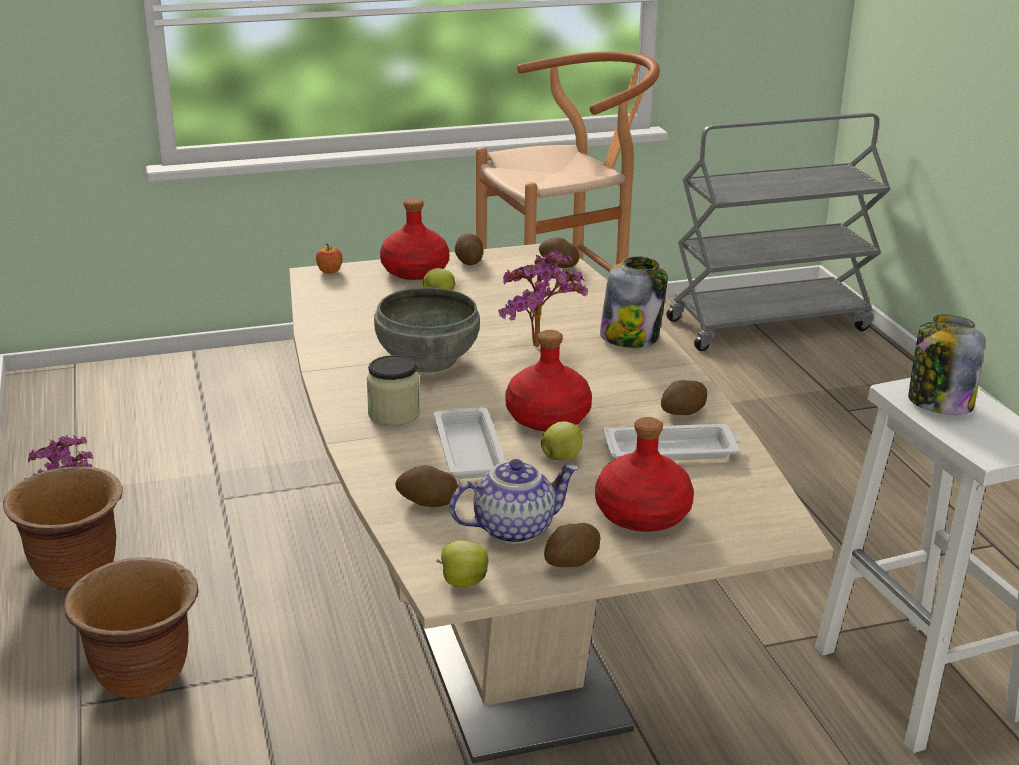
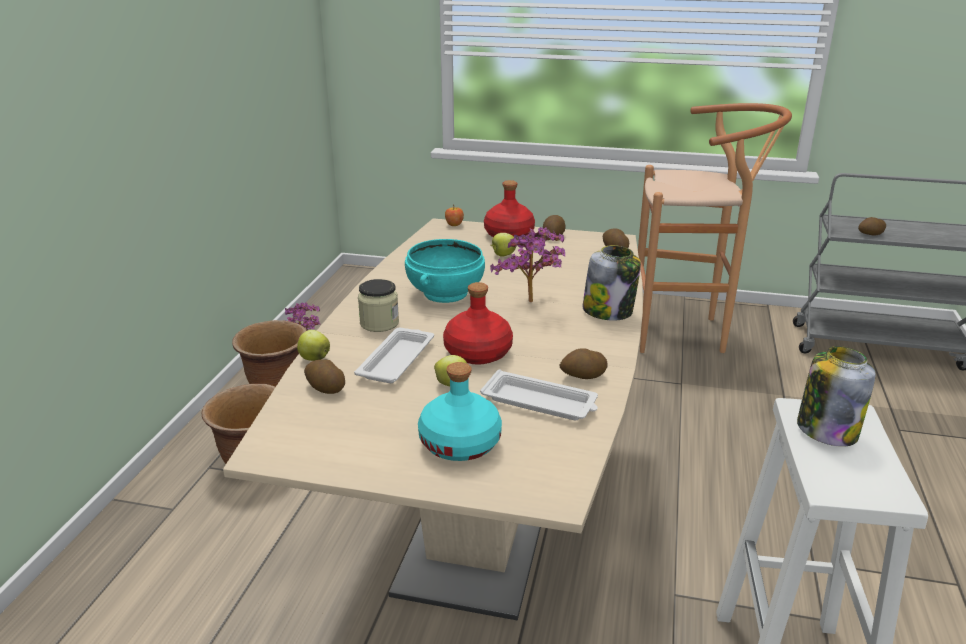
camera: 30 degrees right, 0 degrees up
(426, 360) = (444, 293): grey bowl -> turquoise bowl
(462, 582) = (276, 452): apple -> apple (314, 358)
(514, 528) = (358, 424): teapot -> none
(571, 563) = (364, 463): potato -> potato (870, 234)
(642, 513) = (460, 443): red bottle -> turquoise bottle

